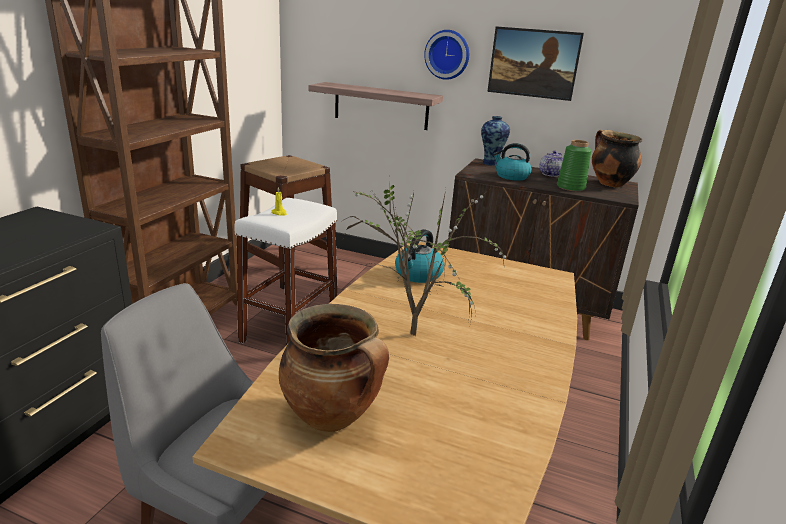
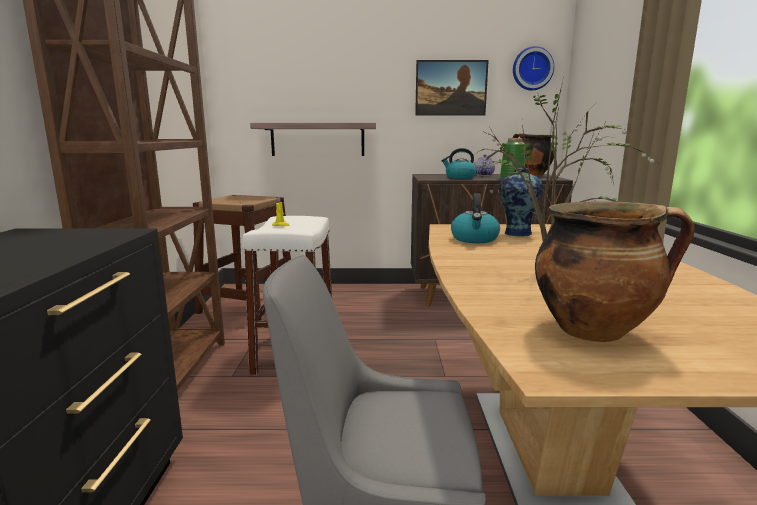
camera: 20 degrees left, 10 degrees down
(447, 54) = (376, 87): wall clock -> wall clock (532, 69)
(491, 163) = (430, 174): vase -> vase (517, 233)

